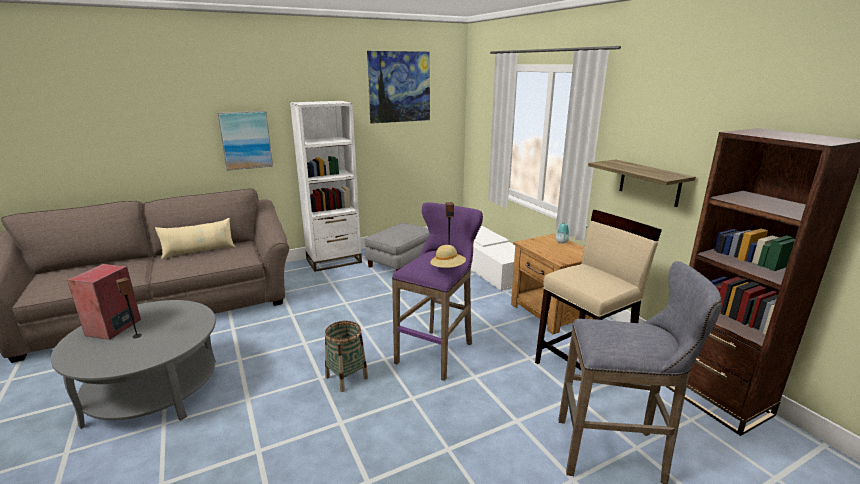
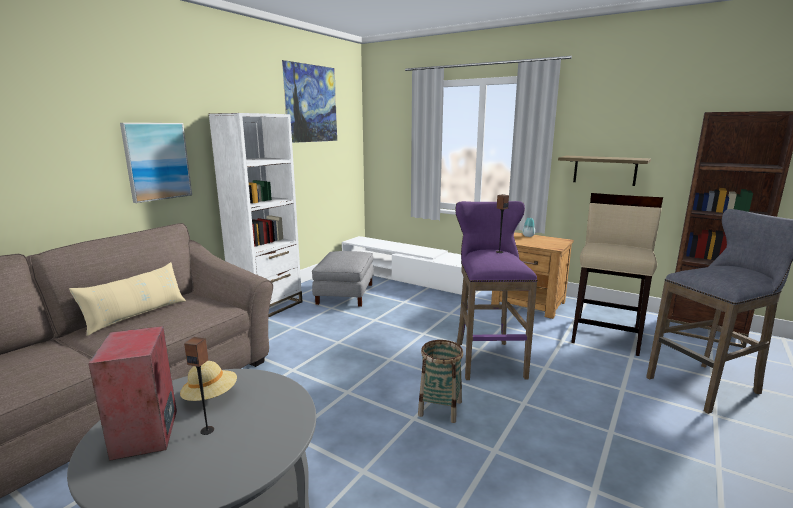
camera: 30 degrees left, 5 degrees down
(448, 269) = (521, 260): beige hat -> beige hat (210, 396)

